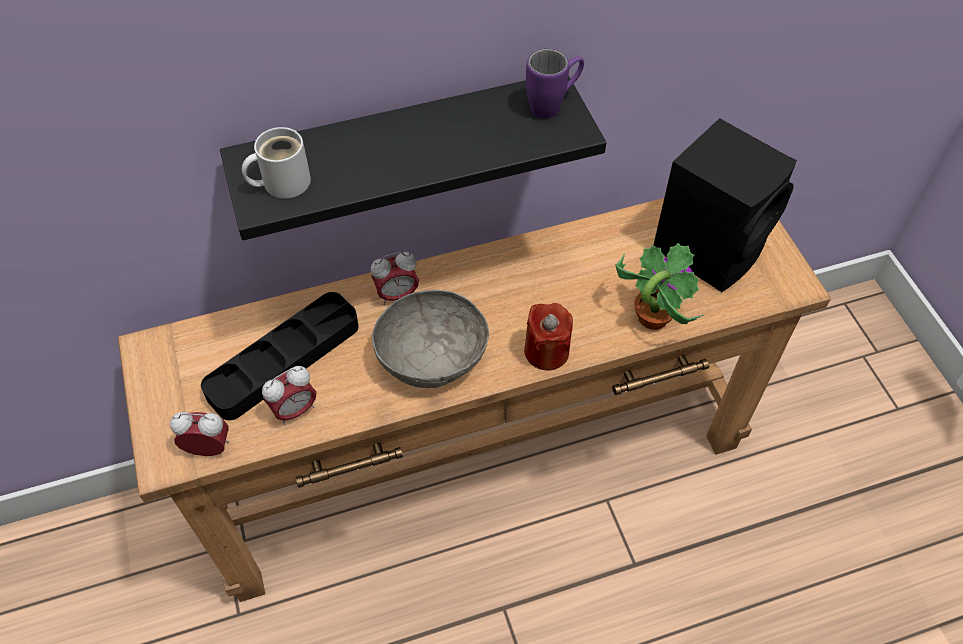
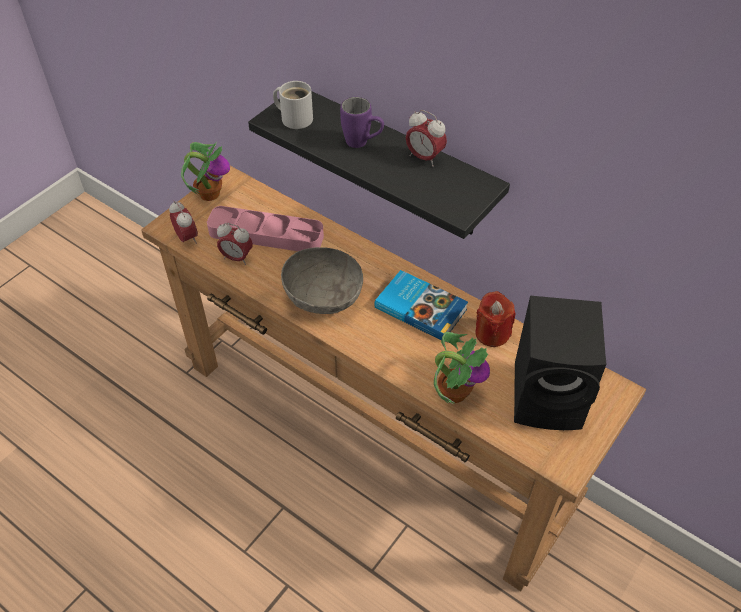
camera: 55 degrees right, 5 degrees down
(153, 382) = (209, 193): none -> potted plant
(284, 360) = (266, 234): black tray -> pink tray
(397, 295) = (353, 256): alarm clock -> alarm clock (424, 158)
(521, 279) = (421, 307): none -> book
(546, 351) = (375, 349): red candle -> red candle (492, 333)
(553, 105) = (470, 191): purple mug -> purple mug (363, 143)

